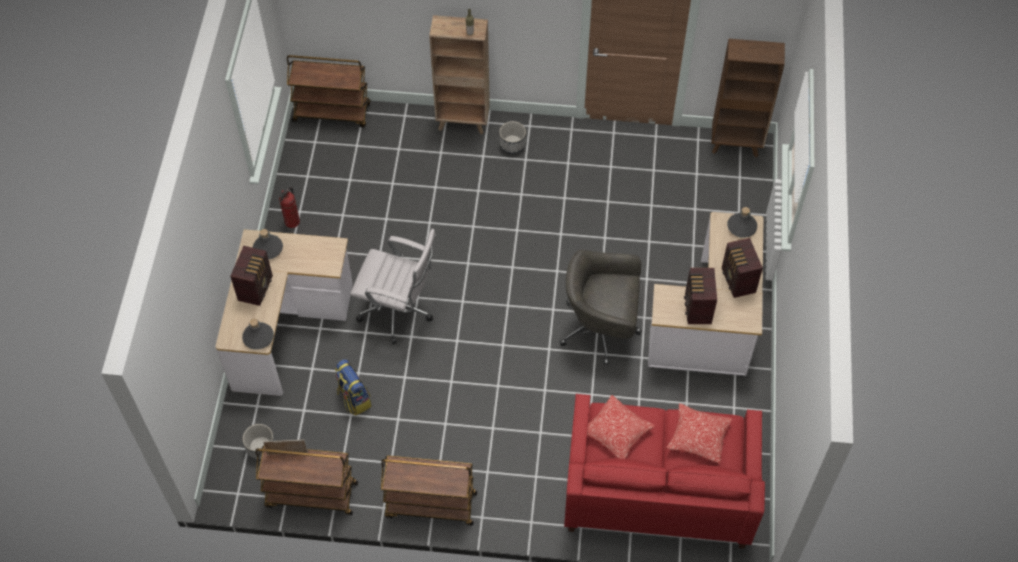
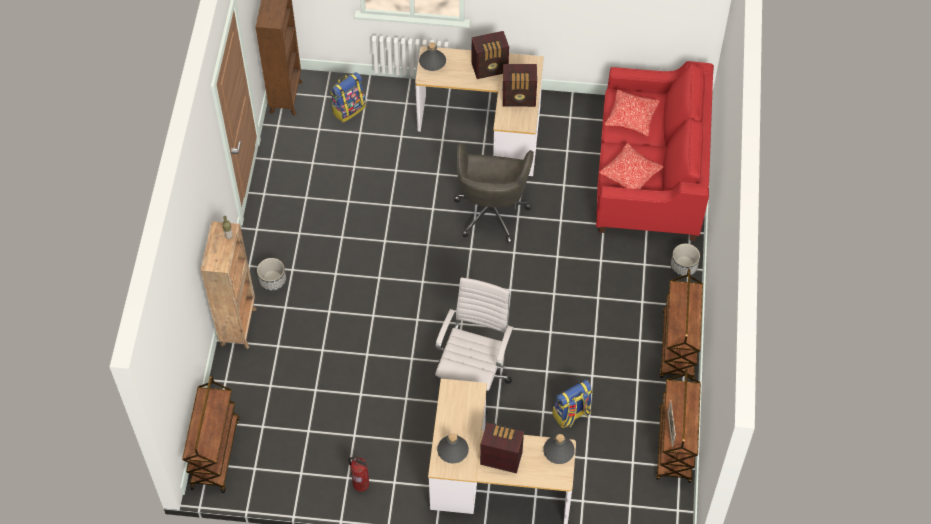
camera: 90 degrees left, 0 degrees up
(261, 448) = (628, 493): planter -> planter (684, 266)
(725, 198) = (348, 109): none -> backpack

